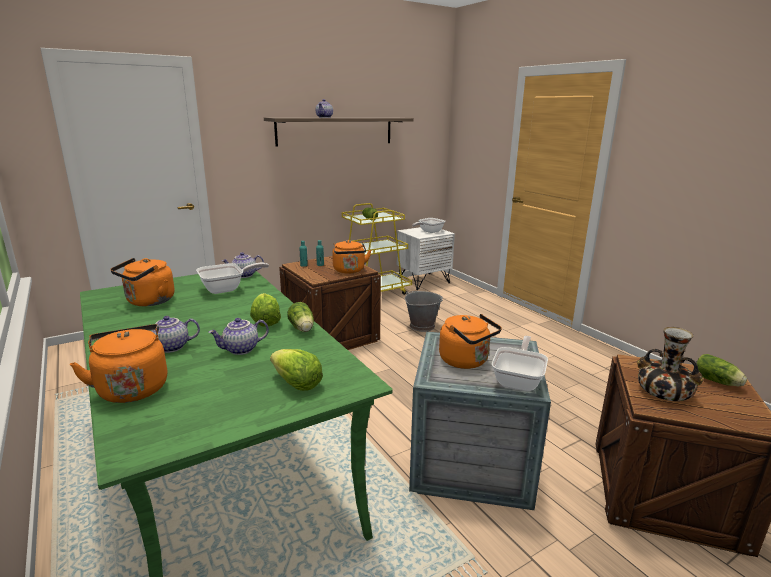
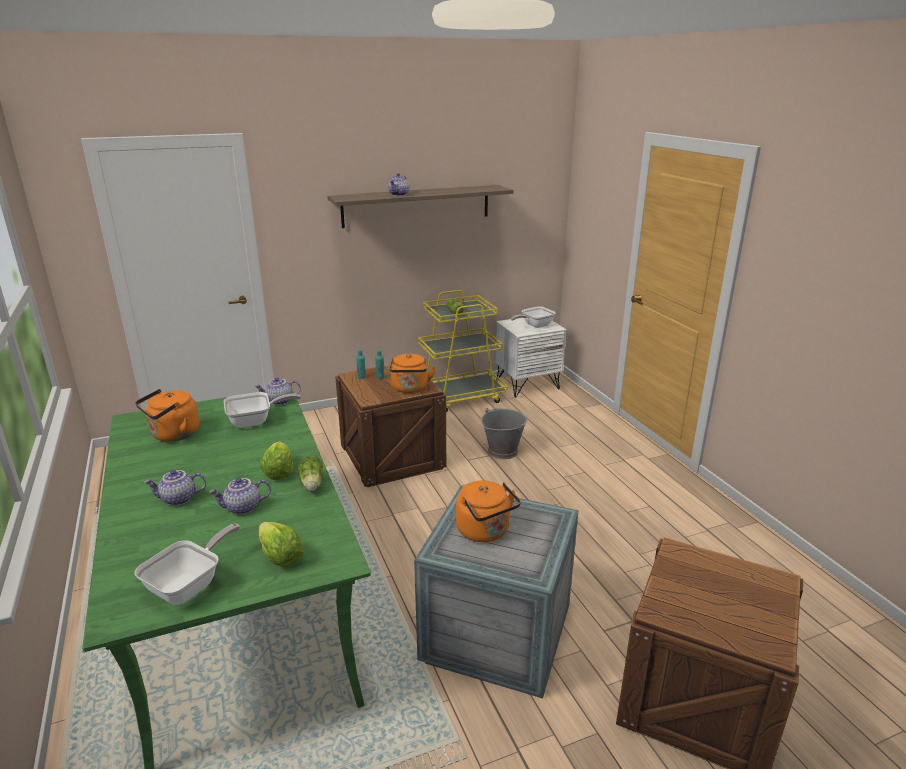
camera: 10 degrees right, 5 degrees up
(132, 387) = (132, 546): orange kettle -> none
(519, 380) = (530, 562): frying pan -> frying pan (190, 585)
(664, 393) = (686, 596): vase -> none
(718, 382) = (760, 587): lettuce -> none

